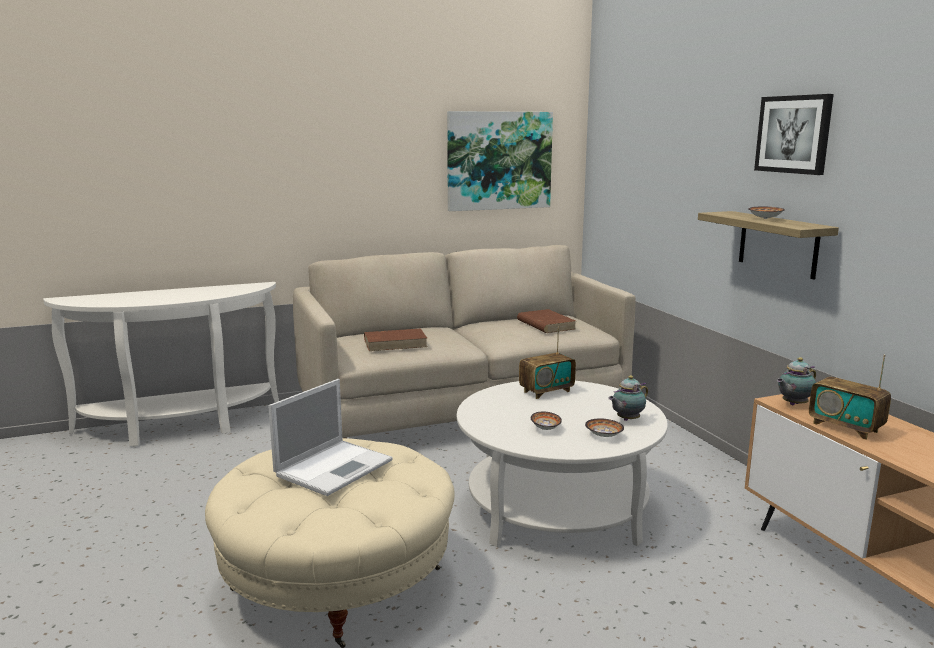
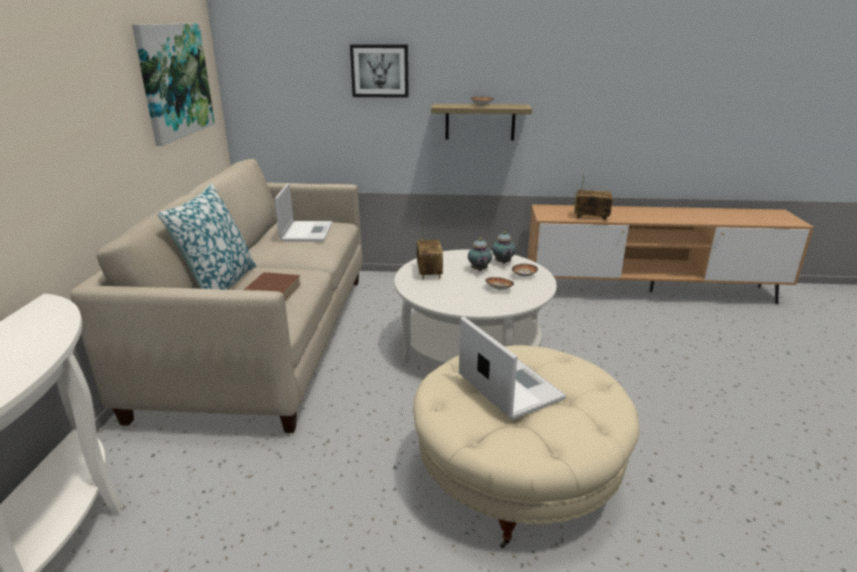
camera: 65 degrees left, 10 degrees up
(400, 329) = (219, 285): none -> pillow
(545, 324) = (306, 231): brown book -> laptop
(793, 404) = (553, 216): teapot -> teapot (479, 270)
(794, 134) = (486, 44): picture -> picture (380, 71)
(845, 427) = (591, 217): radio -> radio turned 150 degrees counterclockwise

